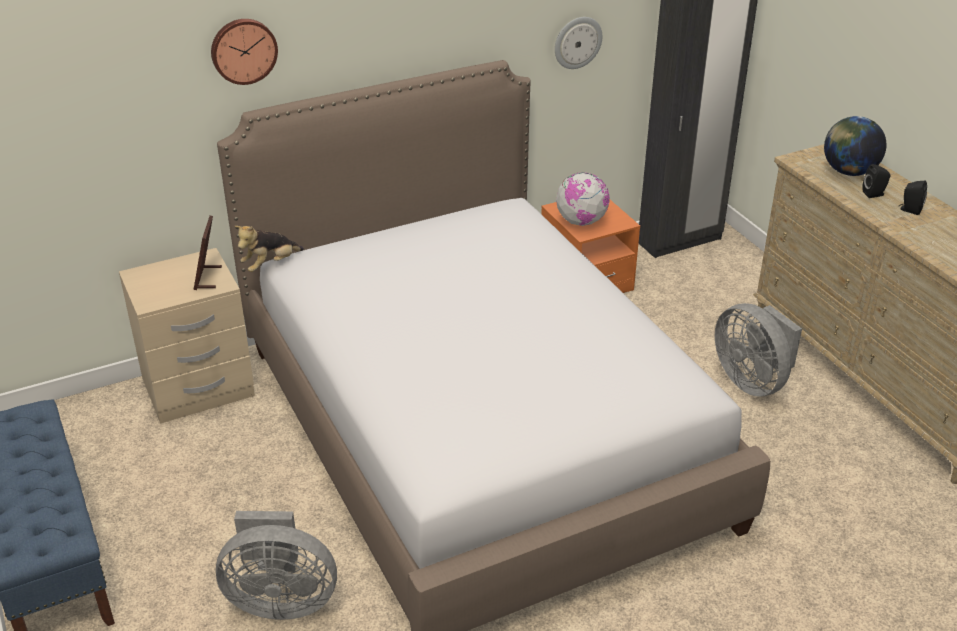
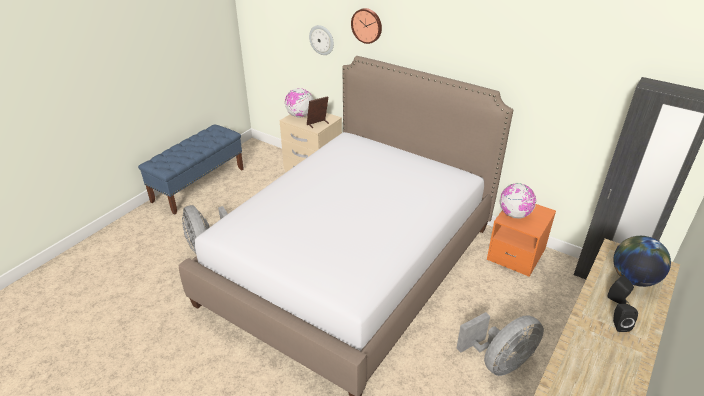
camera: 60 degrees right, 0 degrees up
(152, 287) = (300, 116): none -> globe
(270, 265) = (341, 133): plush toy -> none
(577, 42) = (561, 105): wall clock -> wall clock (322, 40)
(752, 381) = (499, 362): grey fan -> grey fan turned 150 degrees counterclockwise

